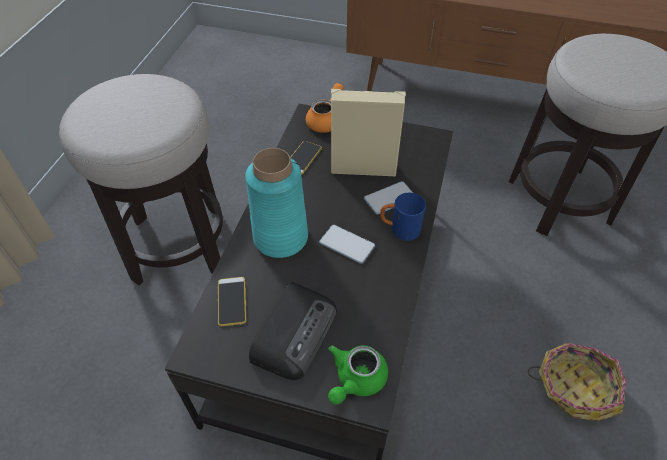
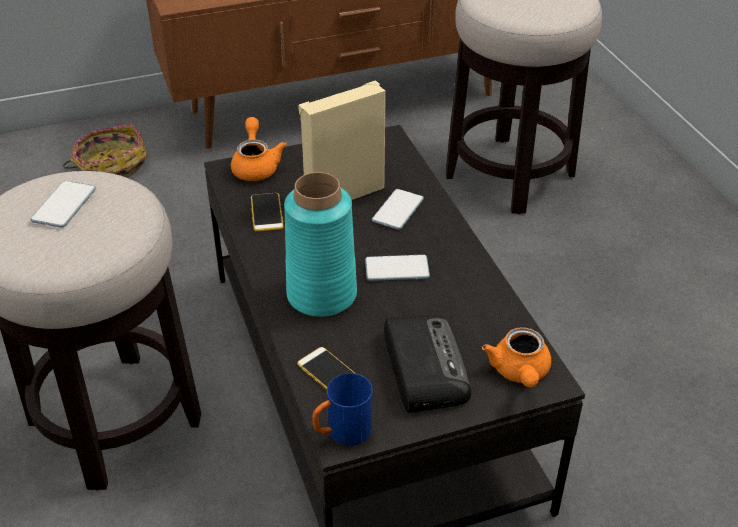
camera: 35 degrees left, 10 degrees down
(137, 100) = (64, 205): none -> phone
(355, 380) = (519, 373): green teapot -> orange teapot
(399, 230) = (435, 233): blue mug -> blue mug (342, 433)
(574, 387) = (657, 332): basket -> basket (110, 165)

